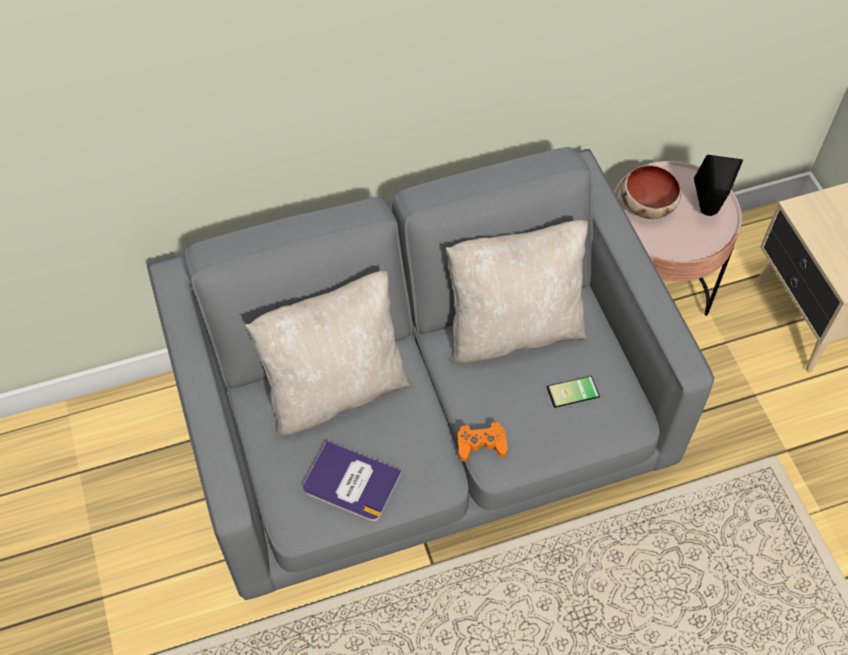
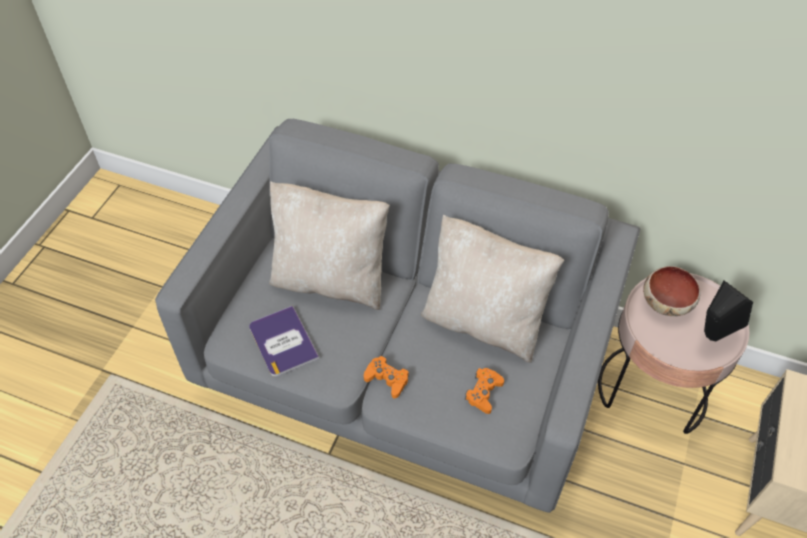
camera: 40 degrees right, 5 degrees down
(573, 394) = (483, 393): phone -> orange game controller

